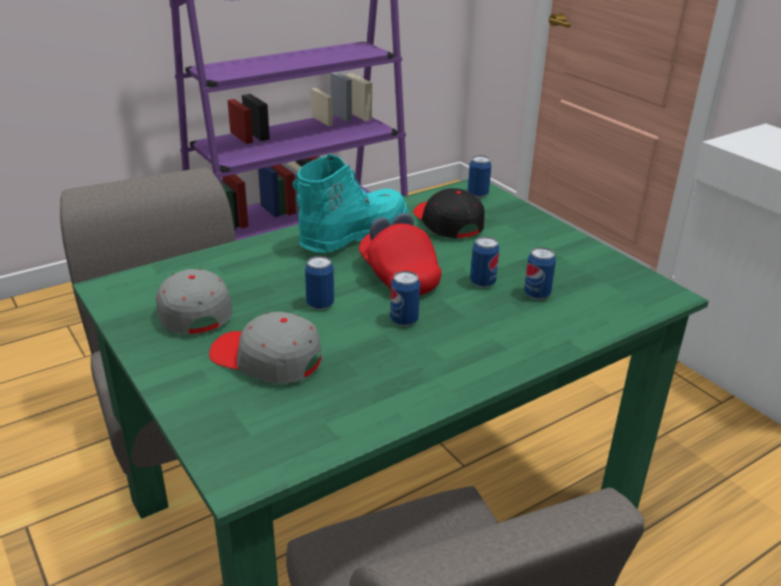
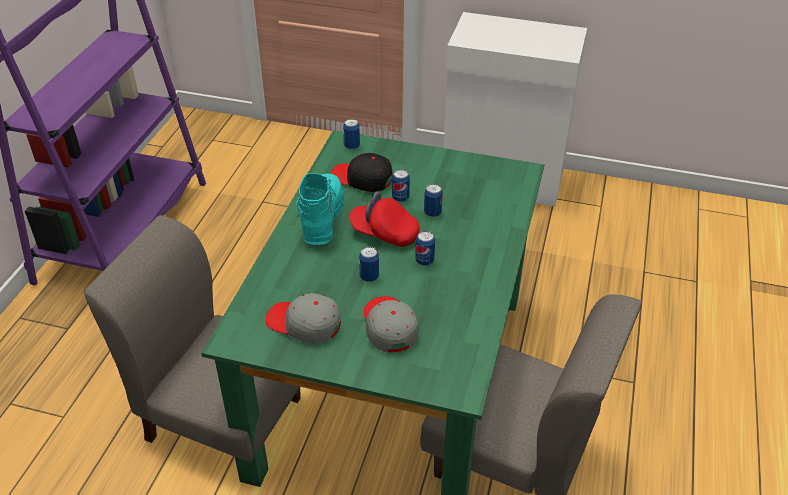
camera: 40 degrees left, 10 degrees up
(266, 359) = (389, 327): grey cap -> grey cap turned 90 degrees clockwise
(537, 294) = (467, 205): can -> can (400, 198)

